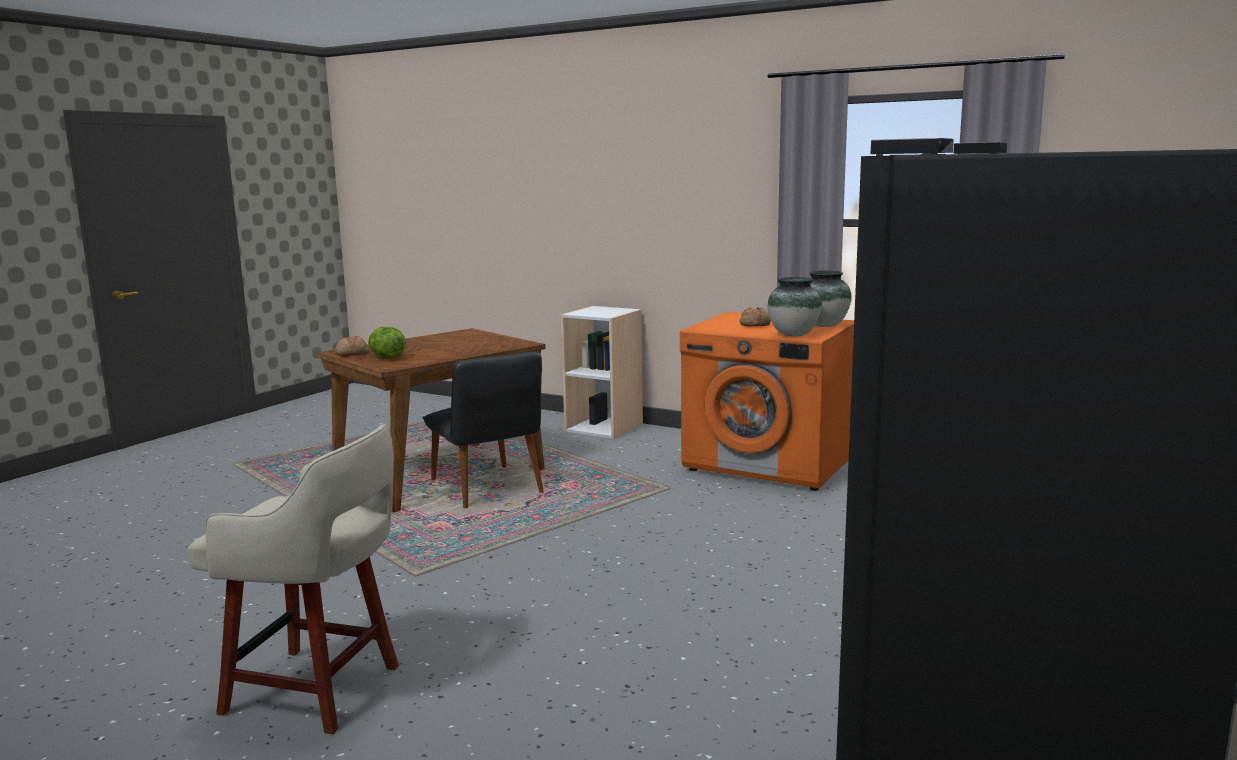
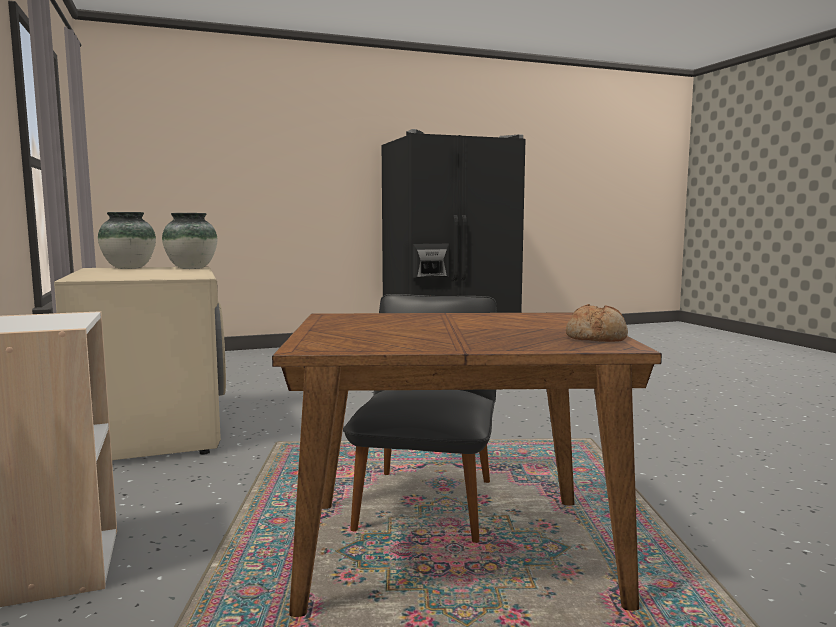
camera: 140 degrees left, 5 degrees down
(318, 691) = (679, 405): beige stool -> none
(387, 358) = (550, 325): lettuce -> none
(755, 324) = (150, 273): bread -> none
(768, 467) = (155, 433): orange washing machine -> beige washing machine

